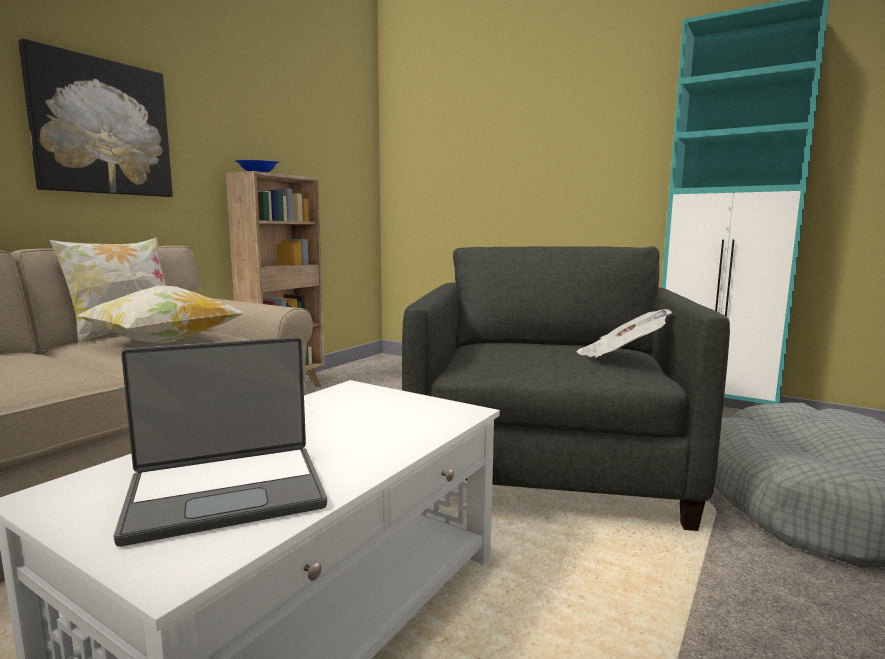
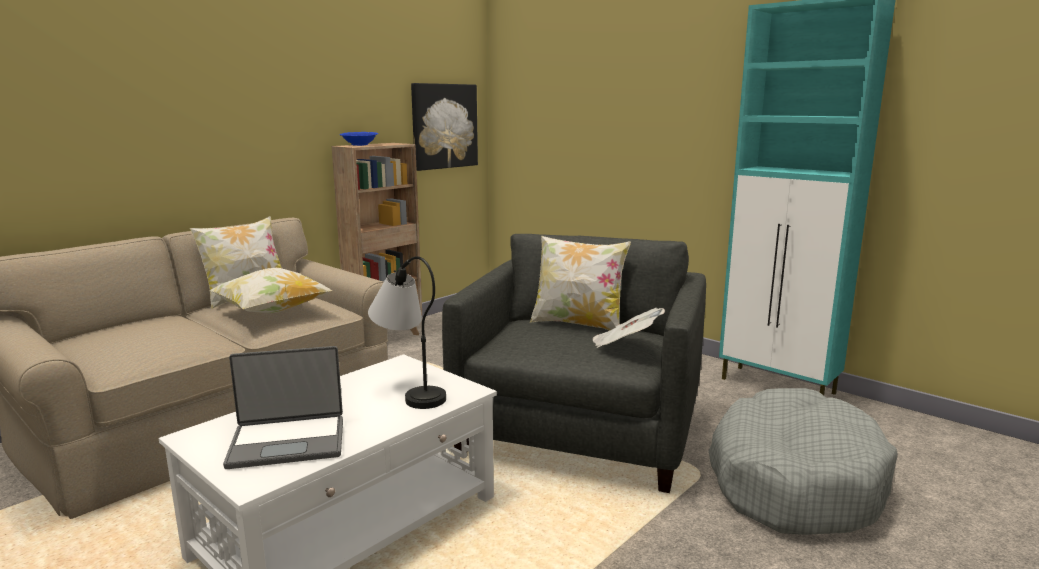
camera: 10 degrees right, 5 degrees up
(101, 127) = (227, 123): picture -> picture (444, 126)
(384, 416) = (410, 391): none -> table lamp
(544, 343) = (578, 324): none -> pillow

